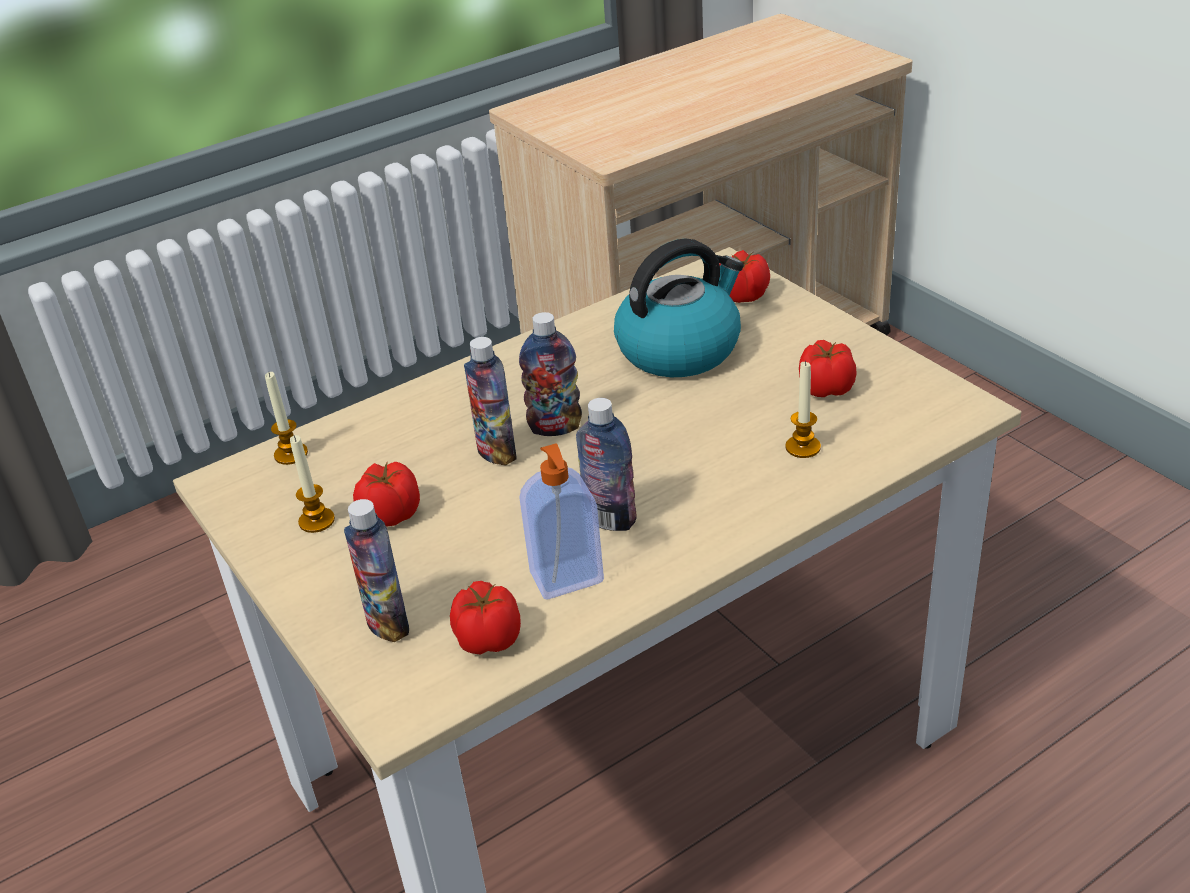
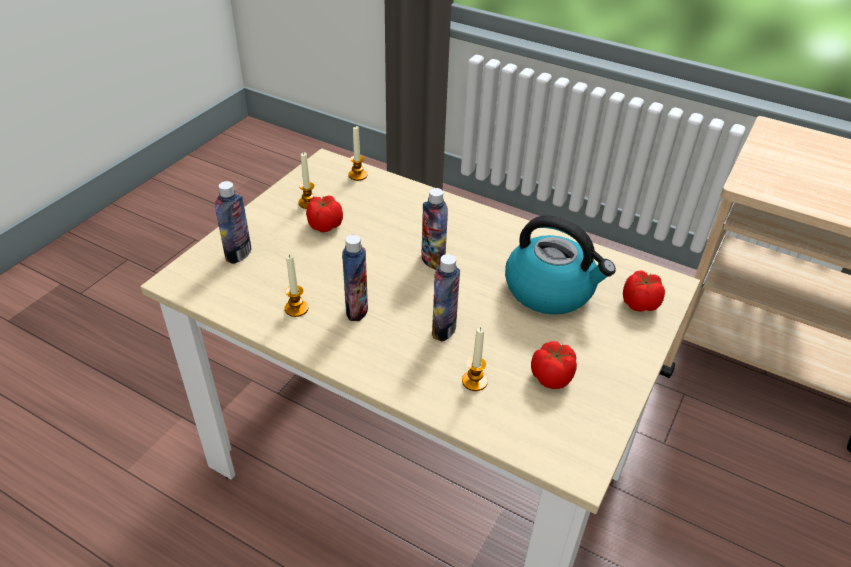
camera: 60 degrees right, 5 degrees up
(488, 637) = (239, 293): tomato -> none
(496, 453) = (396, 245): bottle -> bottle (444, 329)
(567, 579) = (296, 308): soap dispenser -> candle

